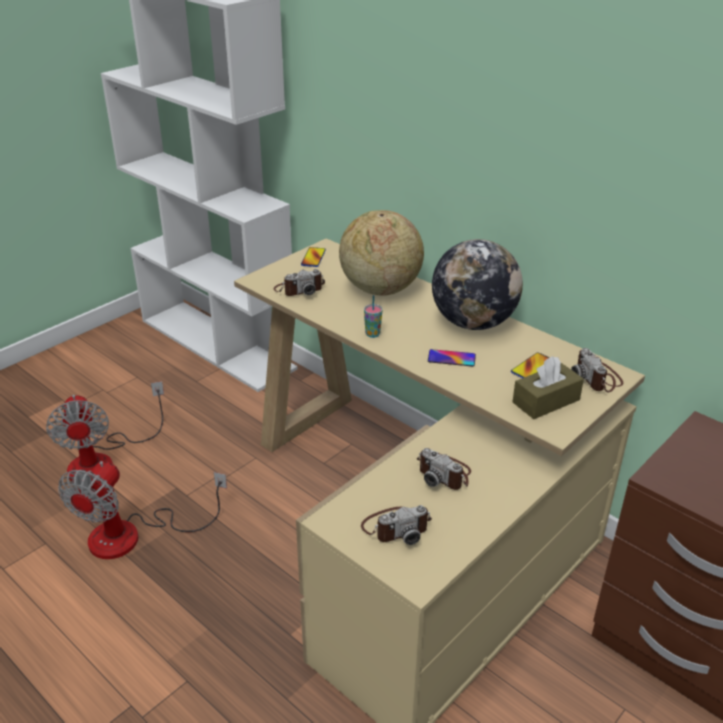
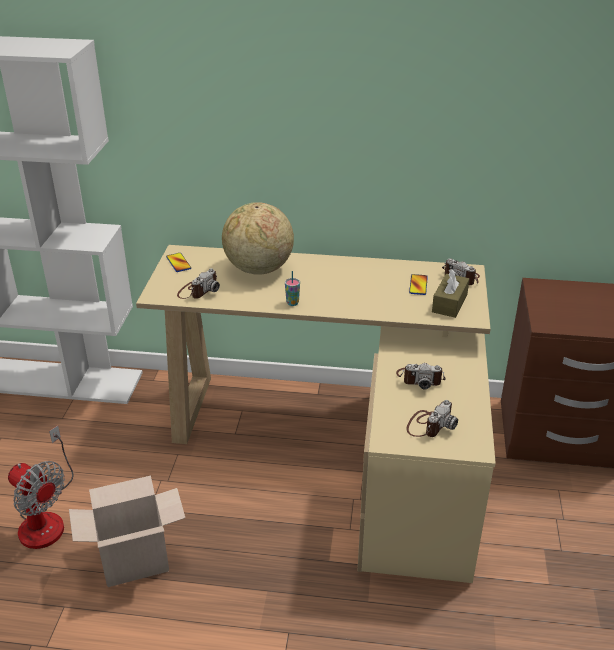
camera: 35 degrees left, 0 degrees up
(133, 535) = (137, 560): fan -> cardboard box
(451, 358) = (363, 299): phone -> none
(473, 323) = (349, 270): globe -> none

